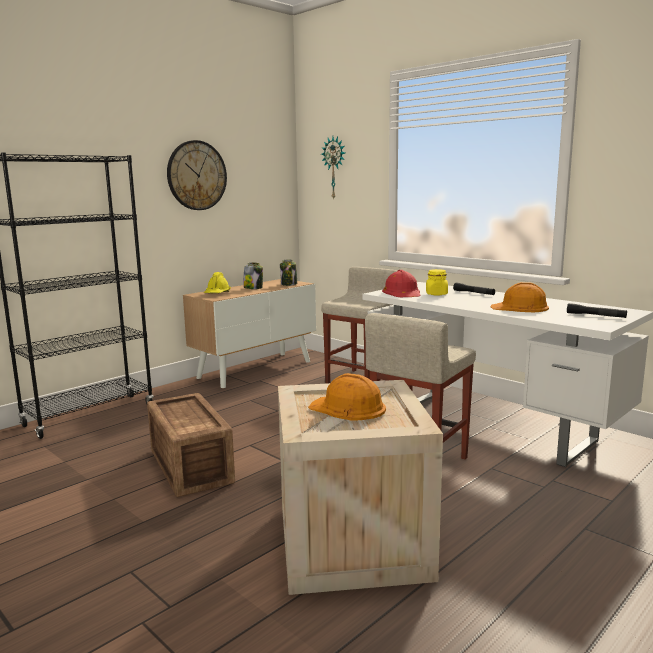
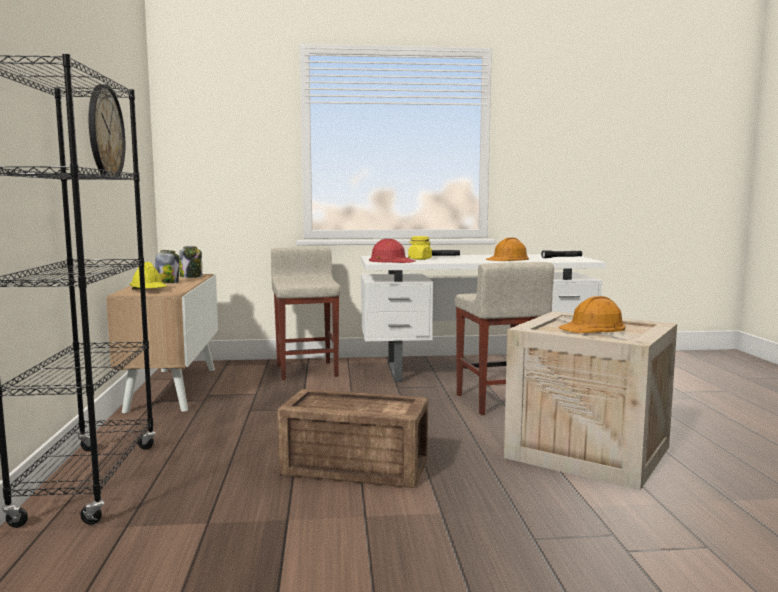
camera: 50 degrees left, 5 degrees down
(335, 167) = (220, 140): wall clock -> none

